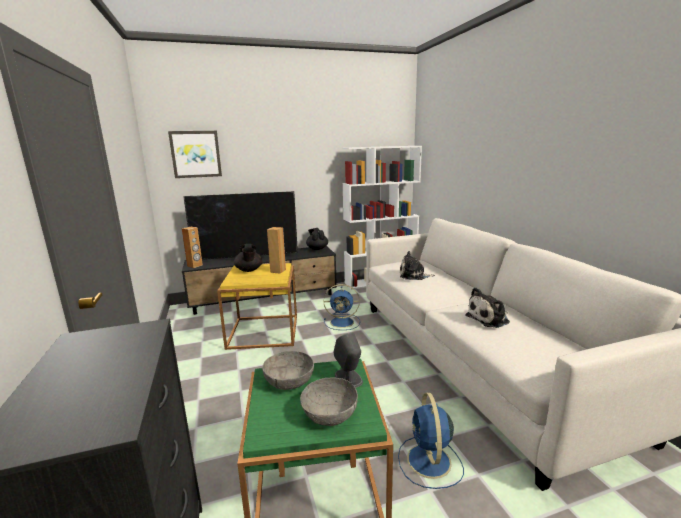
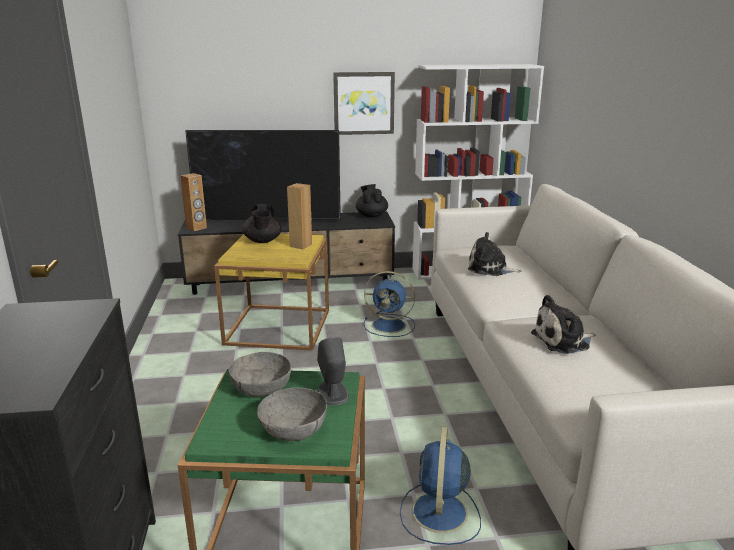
camera: 10 degrees right, 5 degrees up
(196, 154) = (205, 70): picture -> picture (364, 103)

